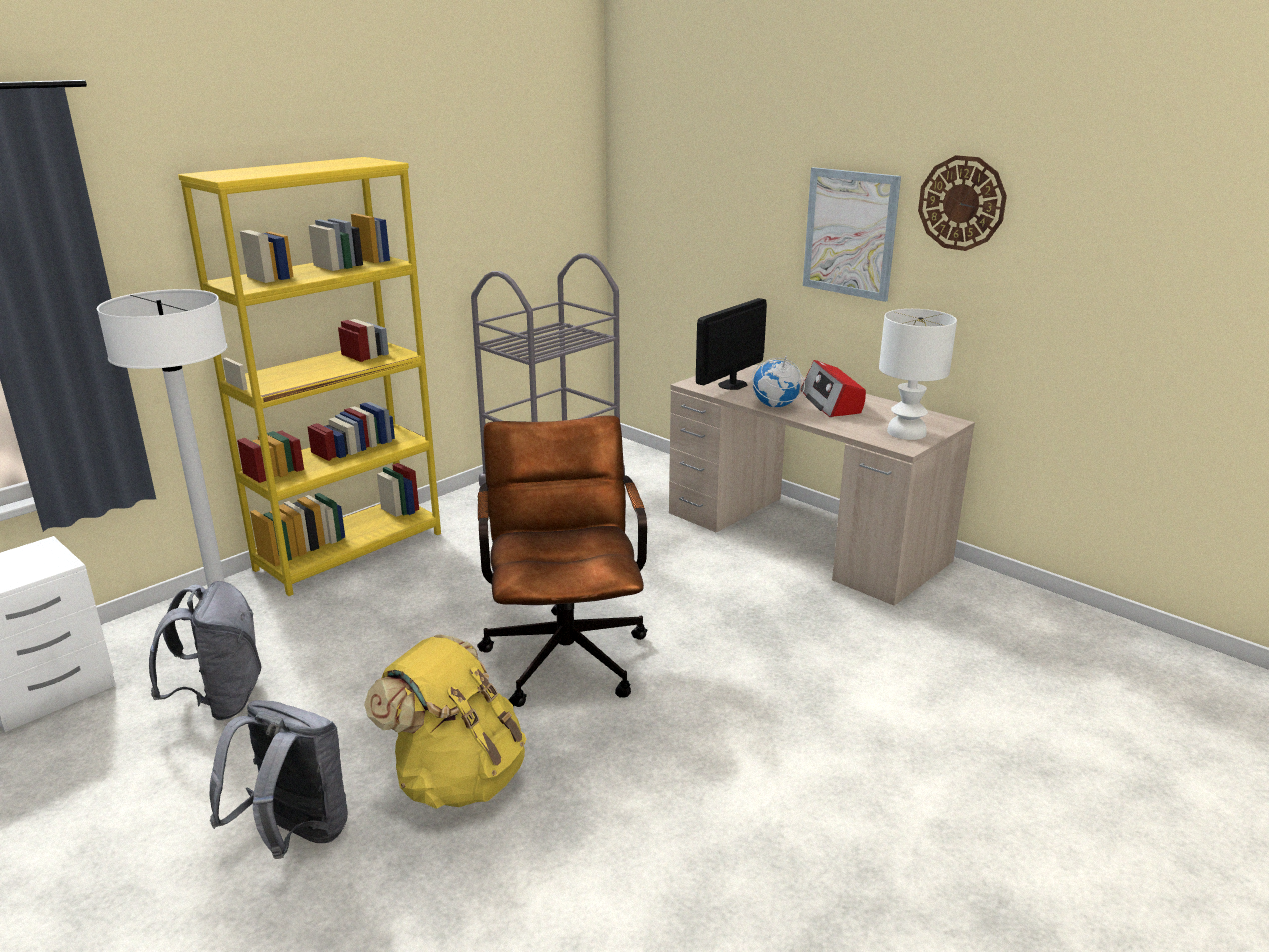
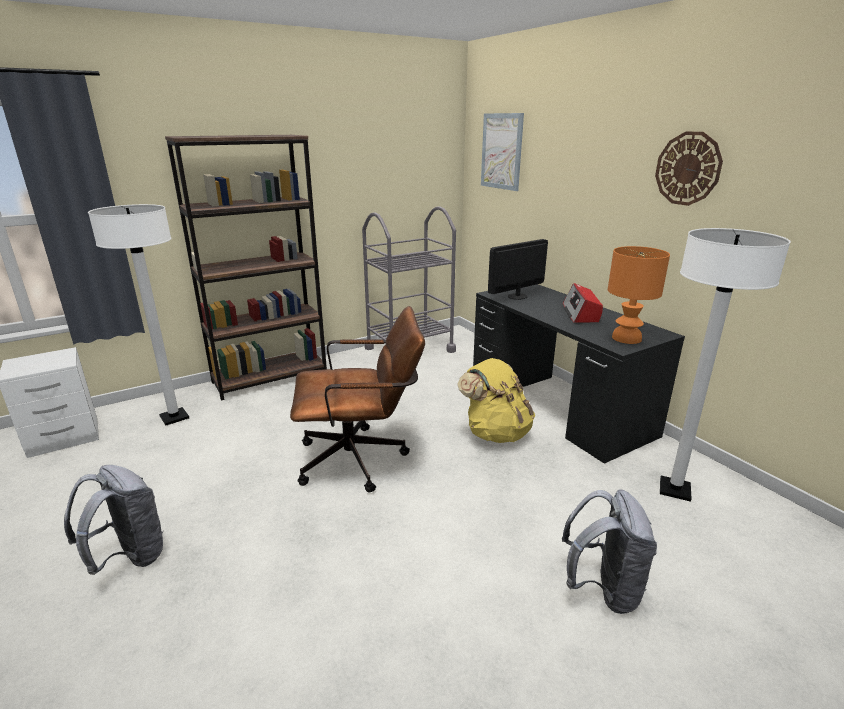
camera: 15 degrees right, 0 degrees up
(221, 701) = (145, 459): grey backpack -> grey backpack (603, 589)
(350, 551) = (270, 378): yellow bookcase -> brown bookcase
(457, 778) = (247, 537): yellow backpack -> yellow backpack (495, 432)
(565, 649) = (362, 459): brown office chair -> brown office chair turned 75 degrees clockwise
(775, 406) = (538, 312): globe -> none
(804, 536) = (557, 405): beige desk -> black desk
(850, 233) = (607, 194): picture -> picture (501, 151)
(906, 433) = (626, 338): white table lamp -> orange table lamp
(989, 625) = (674, 490): none -> white floor lamp

